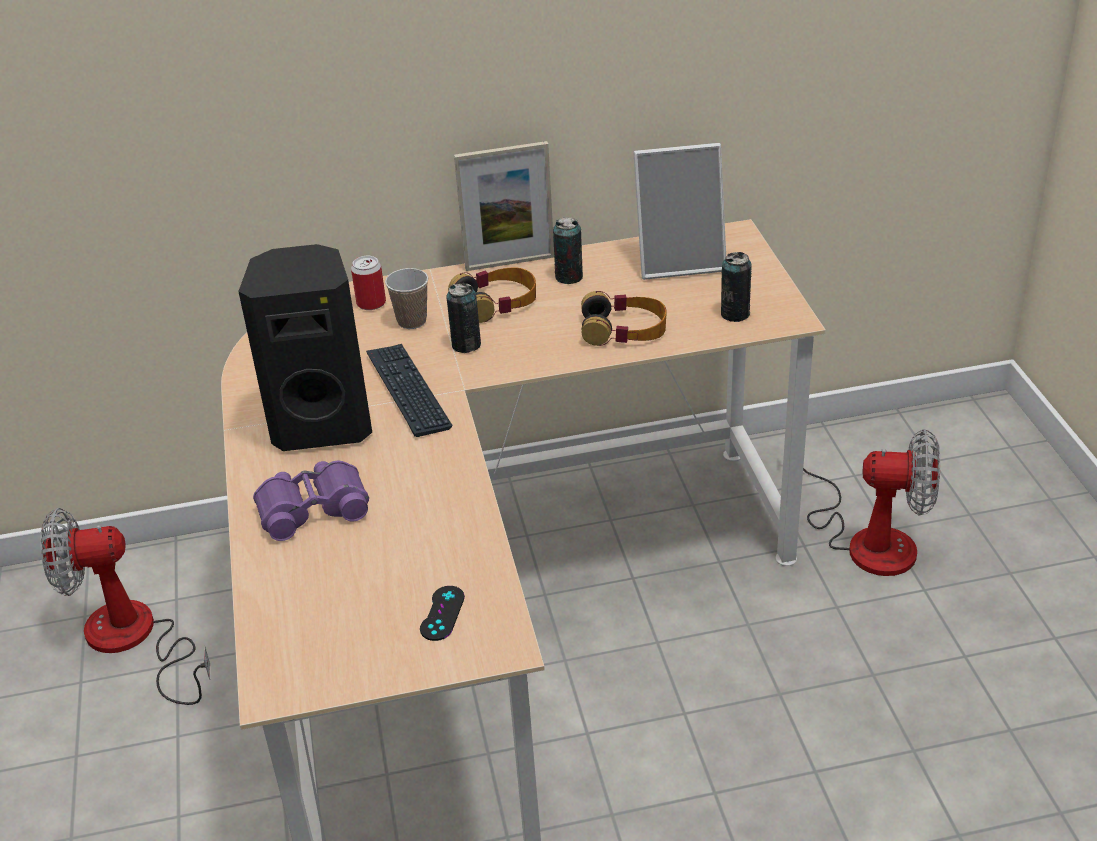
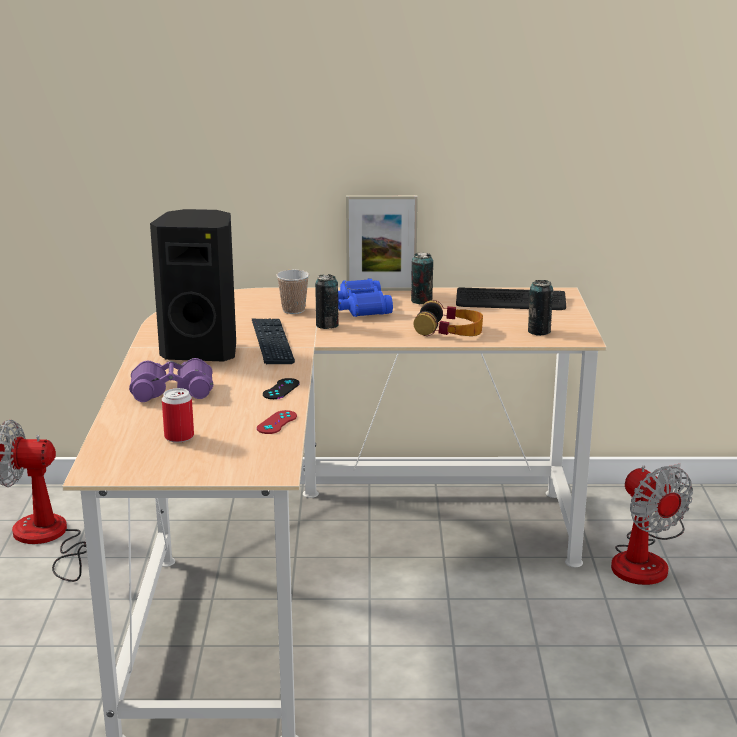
camera: 10 degrees right, 15 degrees down
(371, 303) = (269, 299): can -> can (179, 437)
(442, 613) = (237, 451): black game controller -> black game controller (281, 389)
(472, 549) = (277, 422): none -> red game controller
(496, 302) = (361, 307): headphones -> blue binoculars
(680, 260) = (510, 301): picture frame -> keyboard
(866, 537) = (645, 559): fan -> fan turned 45 degrees clockwise

